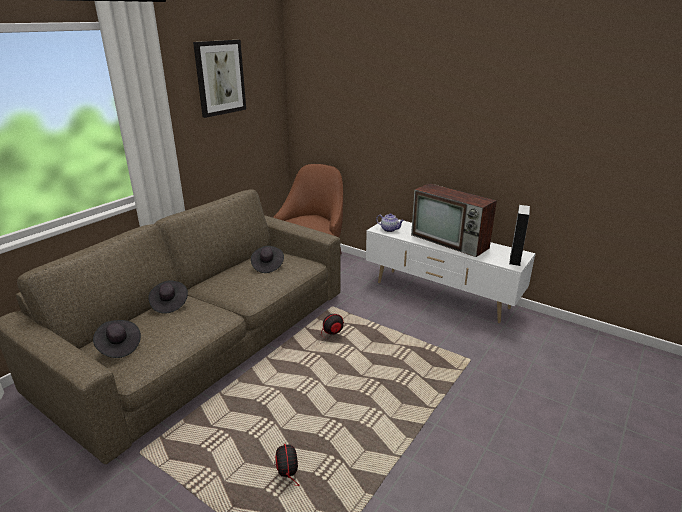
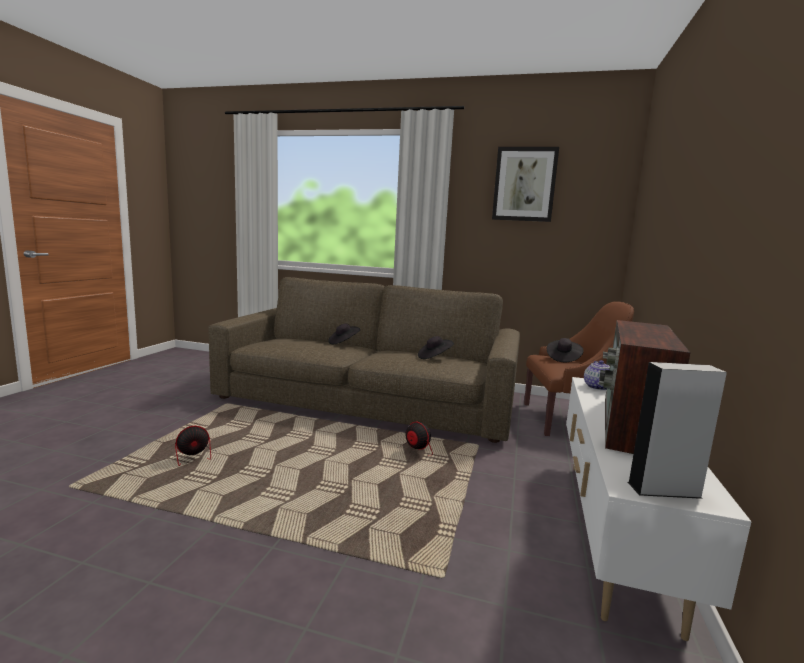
camera: 70 degrees right, 15 degrees down
(119, 347) = (277, 338): black hat -> black hat (563, 358)

